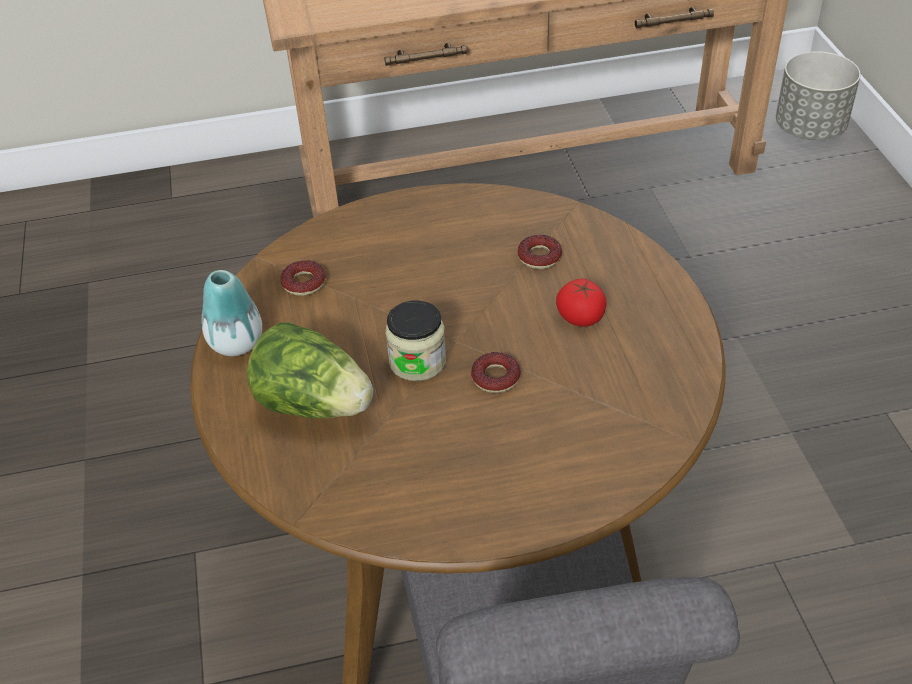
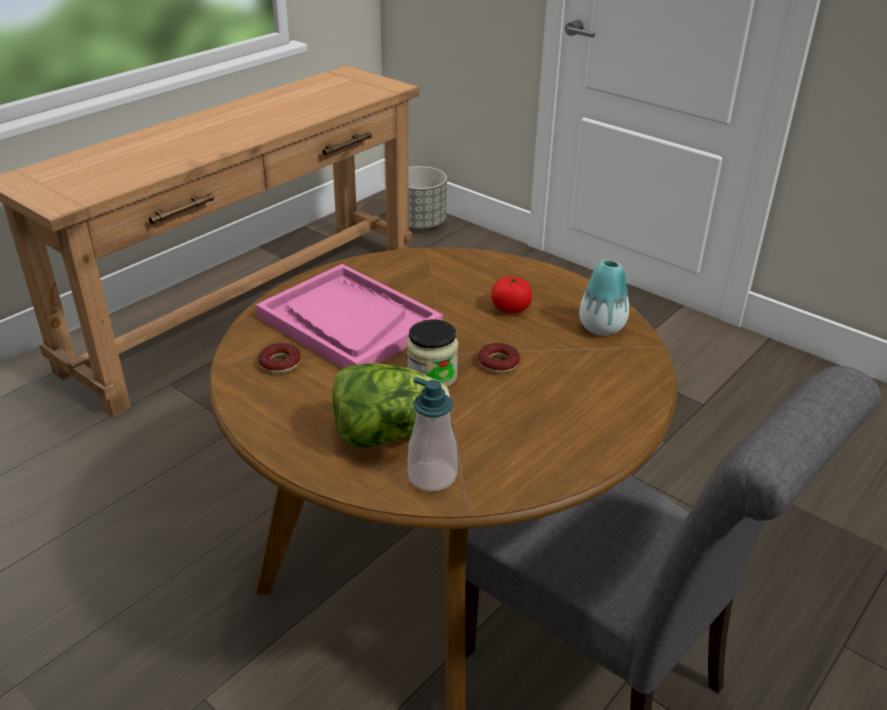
camera: 40 degrees left, 10 degrees down
(236, 343) = (270, 423): vase -> vase (601, 327)
(306, 469) = (432, 476): none -> soap dispenser
(407, 262) = (348, 322): none -> pink tray
(539, 257) = (440, 285): donut -> none

